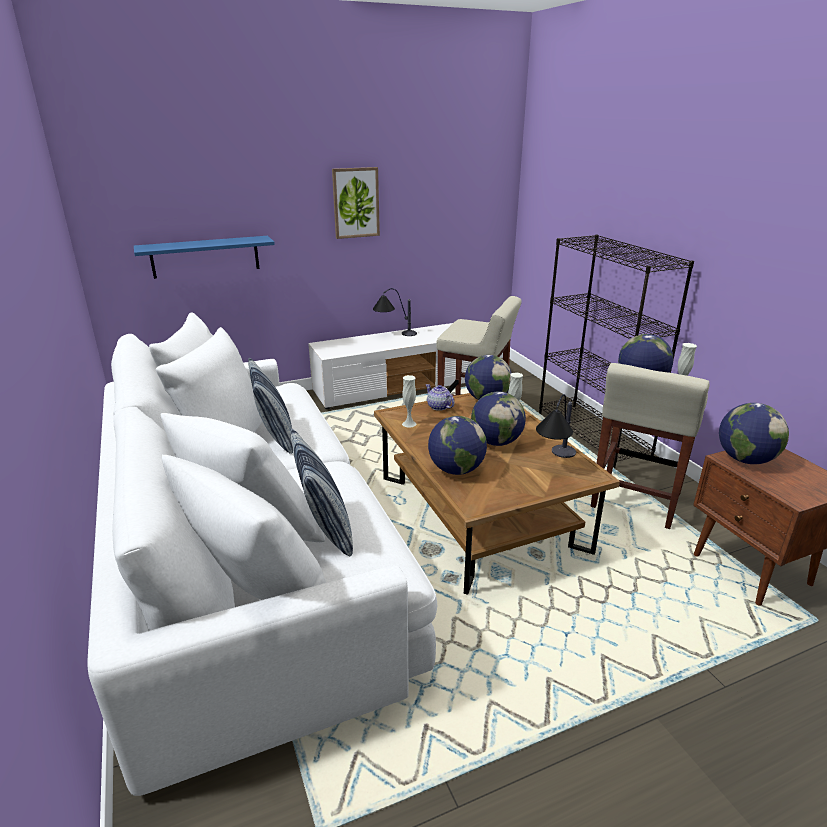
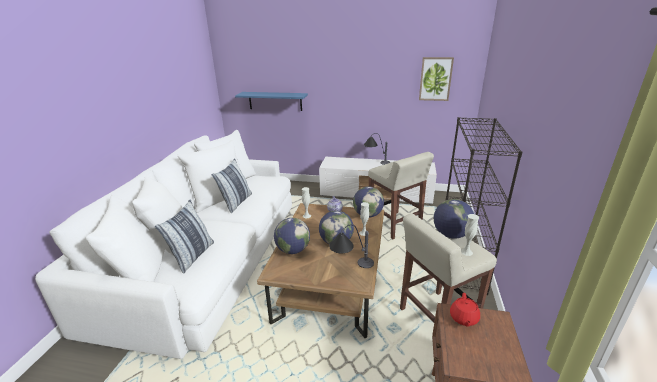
camera: 35 degrees right, 0 degrees up
(356, 203) = (360, 78): picture -> picture (435, 79)
(745, 459) = (463, 318): globe -> red teapot

